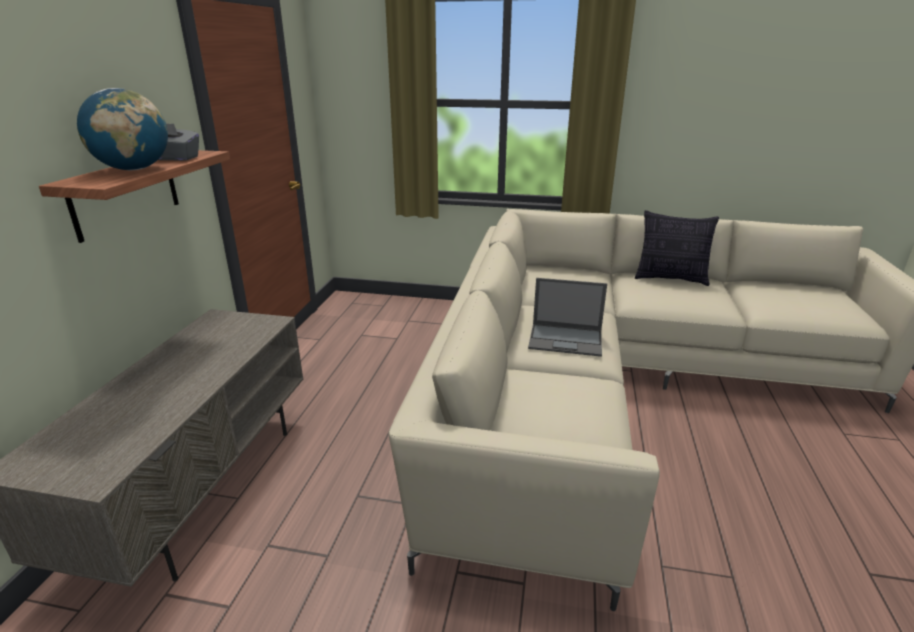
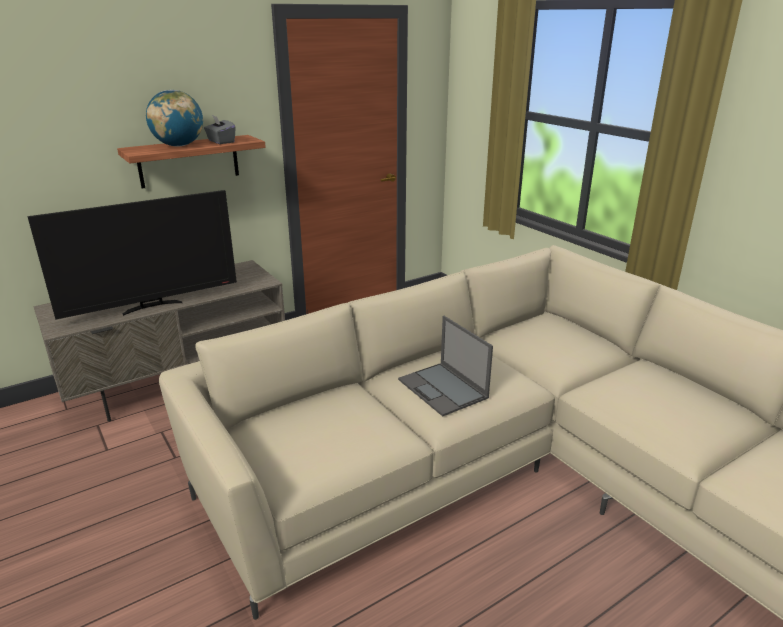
camera: 45 degrees right, 0 degrees up
(185, 396) = (152, 306): none -> television
(670, 279) = (689, 389): pillow -> none

